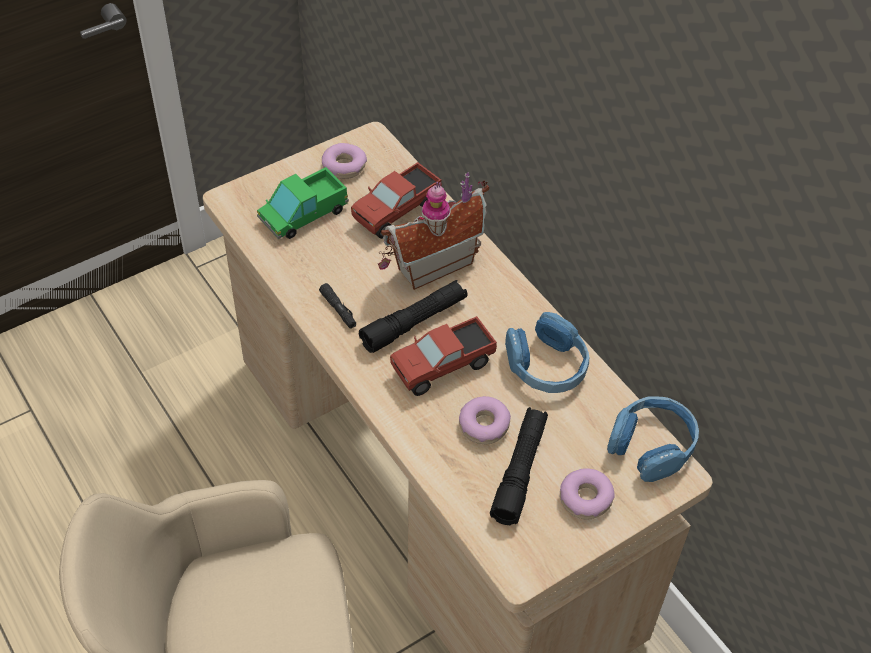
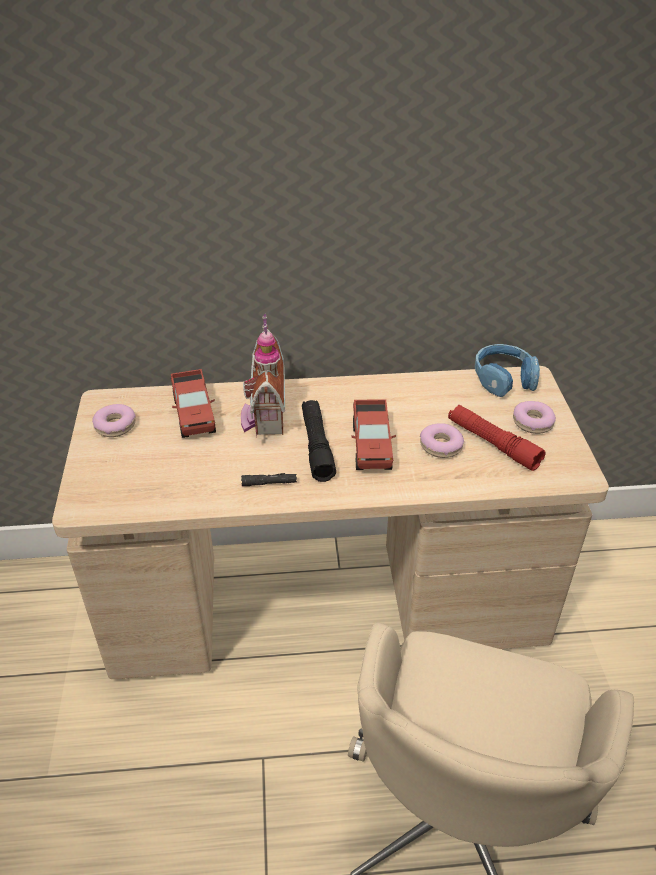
camera: 60 degrees left, 10 degrees down
(303, 214) = (144, 467): toy truck -> none
(520, 471) = (493, 444): black flashlight -> red flashlight
(546, 366) = (406, 397): blue headphones -> none

